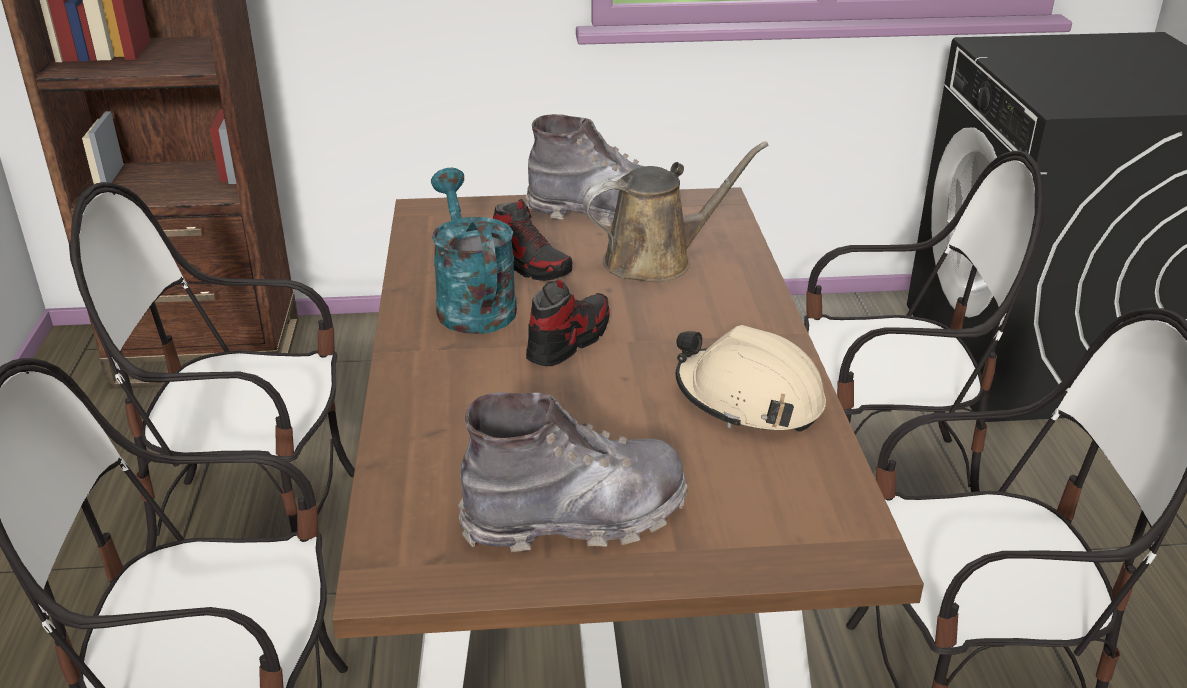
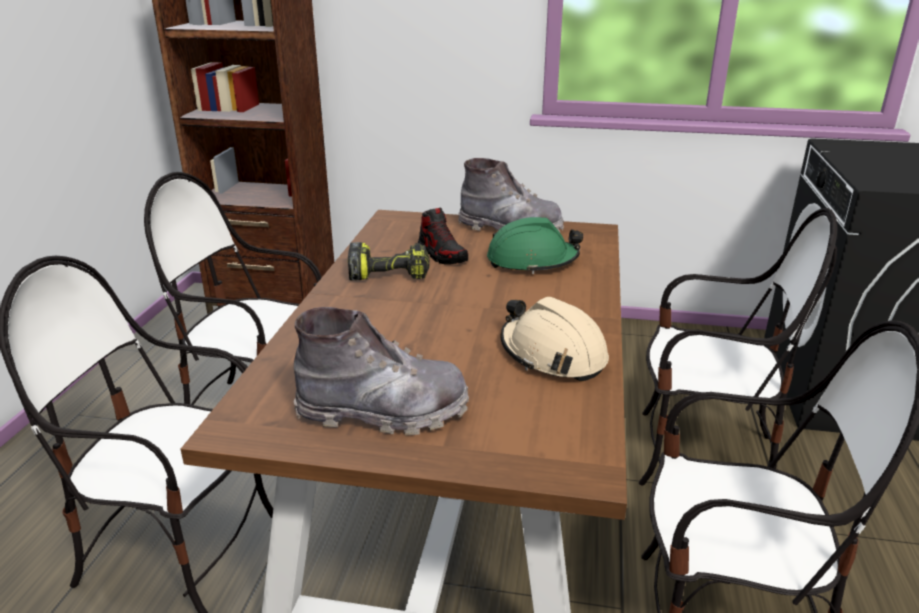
camera: 15 degrees right, 5 degrees down
(471, 303) = (390, 272): turquoise watering can -> power drill
(569, 340) = (443, 302): shoe -> none
(656, 260) = (532, 261): brown watering can -> green hard hat

